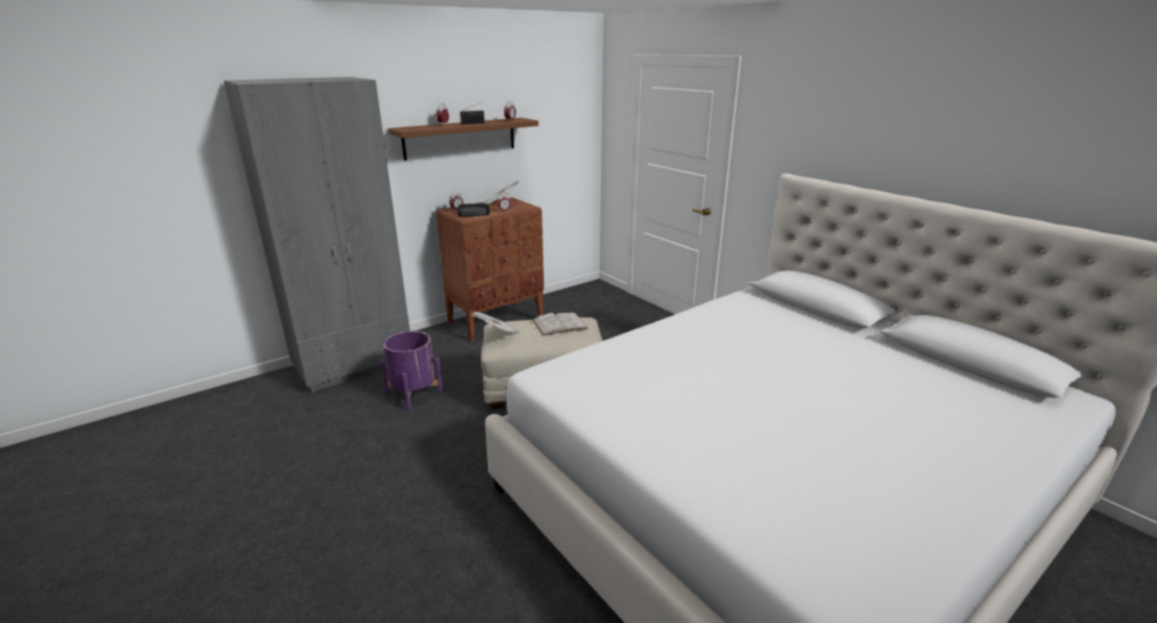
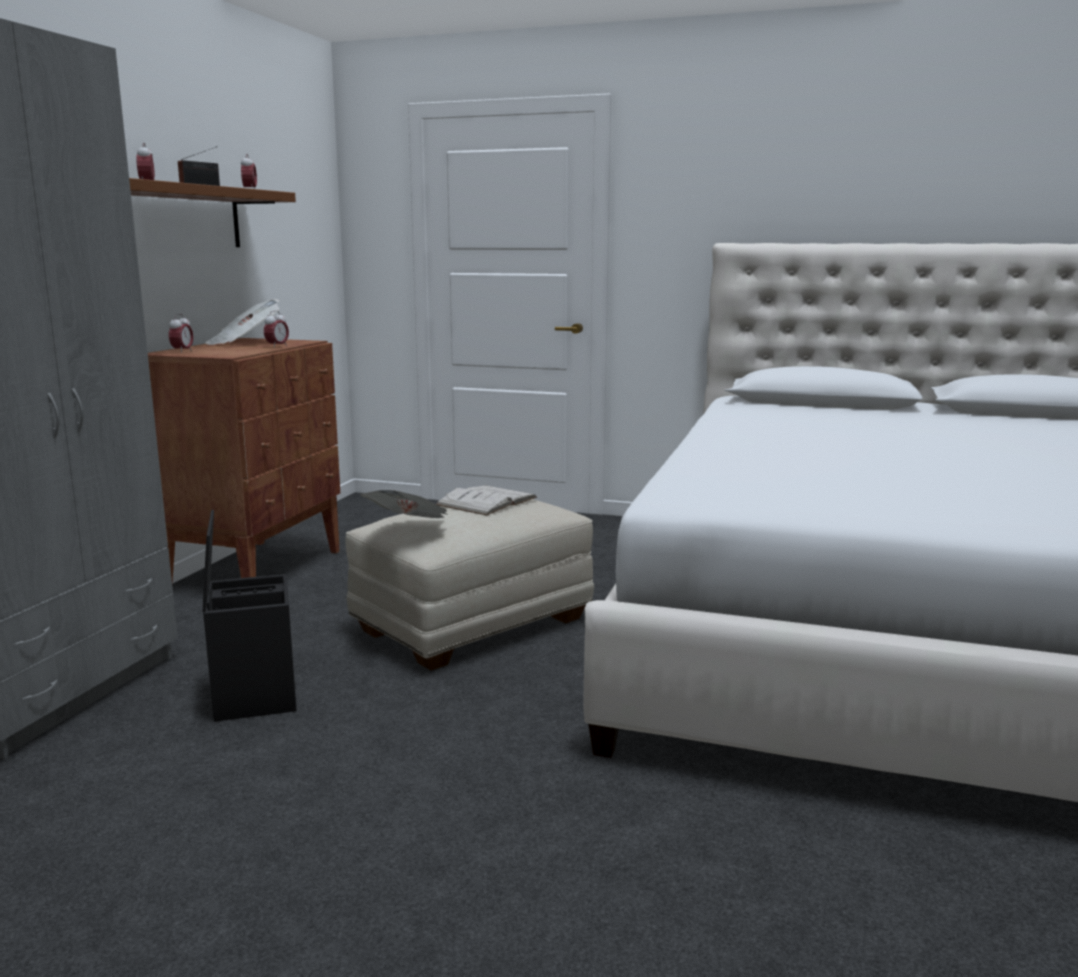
camera: 35 degrees left, 10 degrees down
(414, 394) = (253, 695): purple planter -> black storage box
(474, 213) = (228, 351): radio -> none

